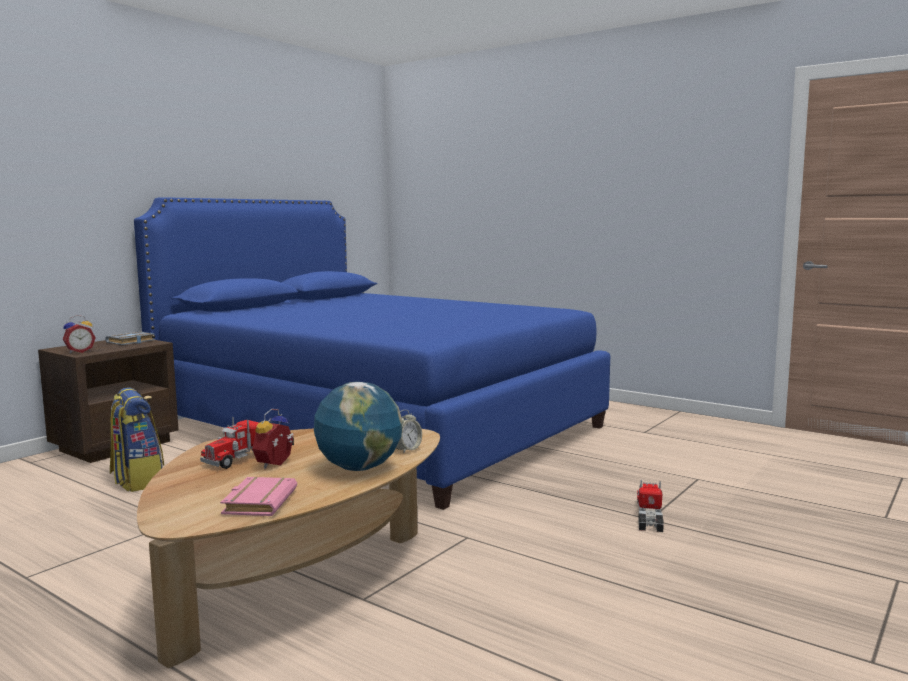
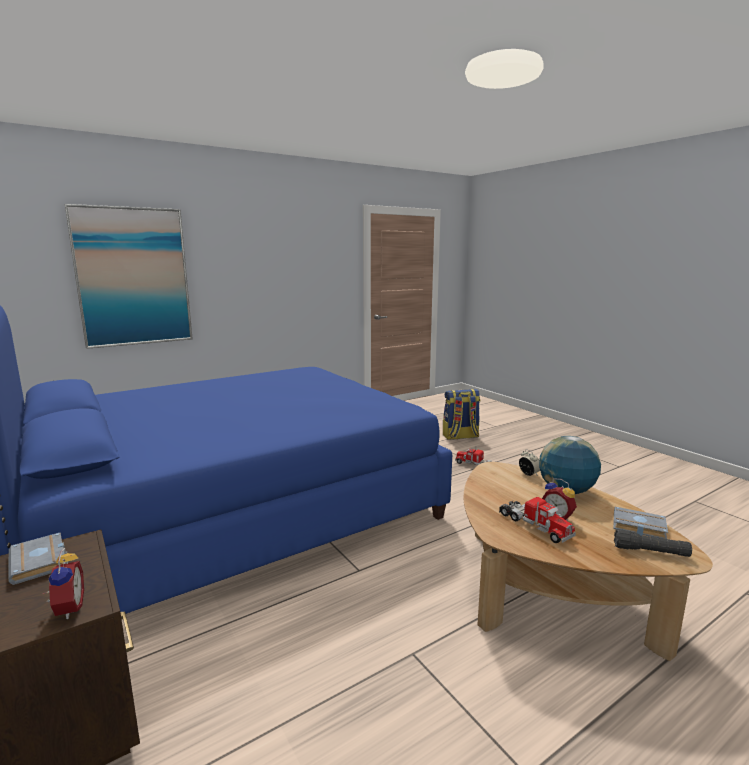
camera: 70 degrees left, 5 degrees up
(137, 481) = (260, 689): backpack -> backpack (460, 436)
(190, 505) = (650, 551): none -> black flashlight
(258, 502) = (637, 527): pink book -> grey book
(483, 192) = (133, 277): none -> picture

